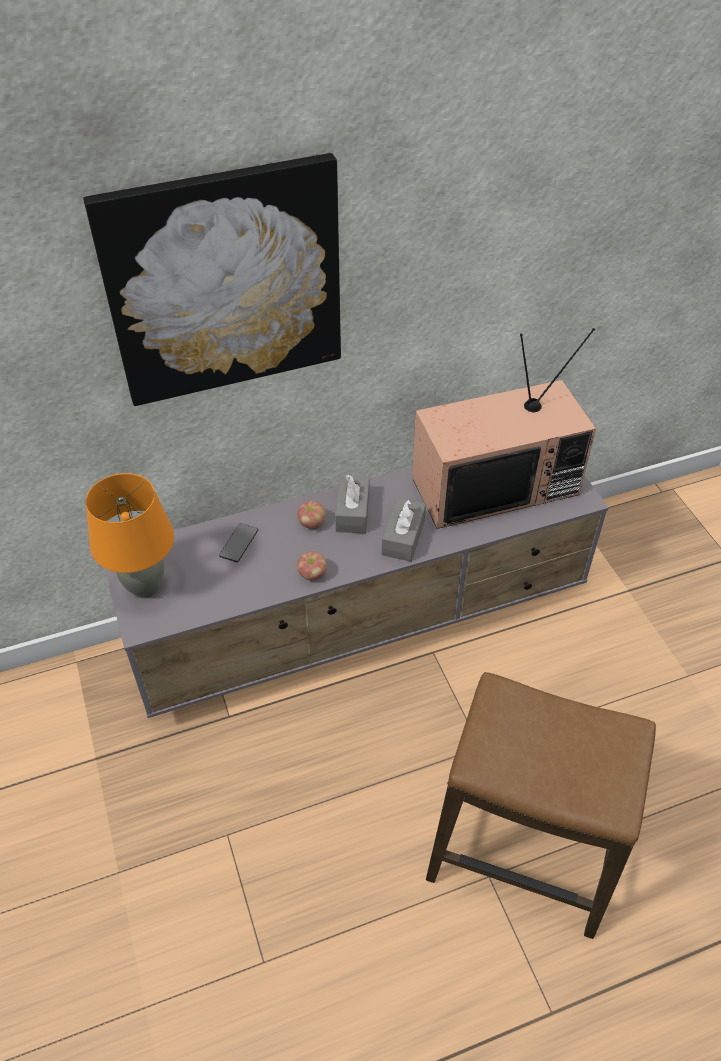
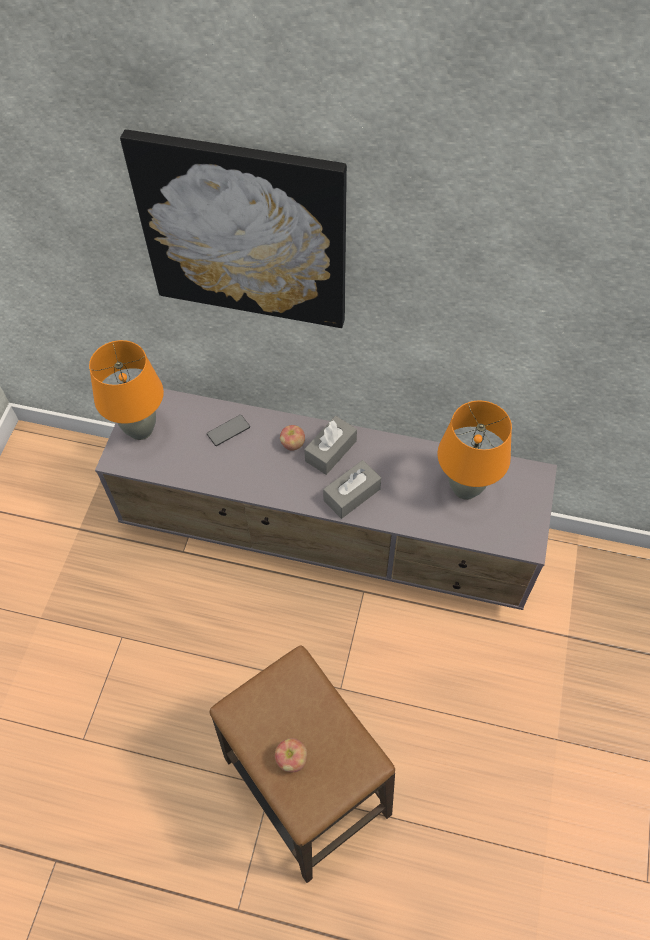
camera: 35 degrees right, 10 degrees up
(312, 575) = (260, 487): apple -> apple (292, 759)
(495, 483) = (465, 488): television -> orange table lamp

